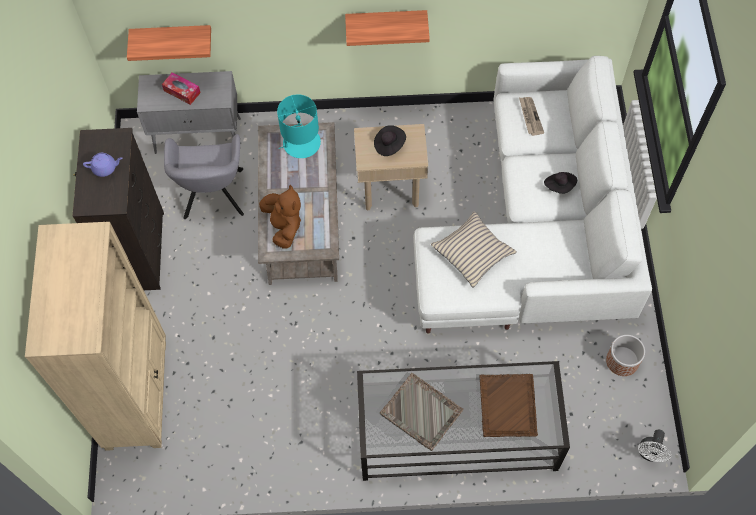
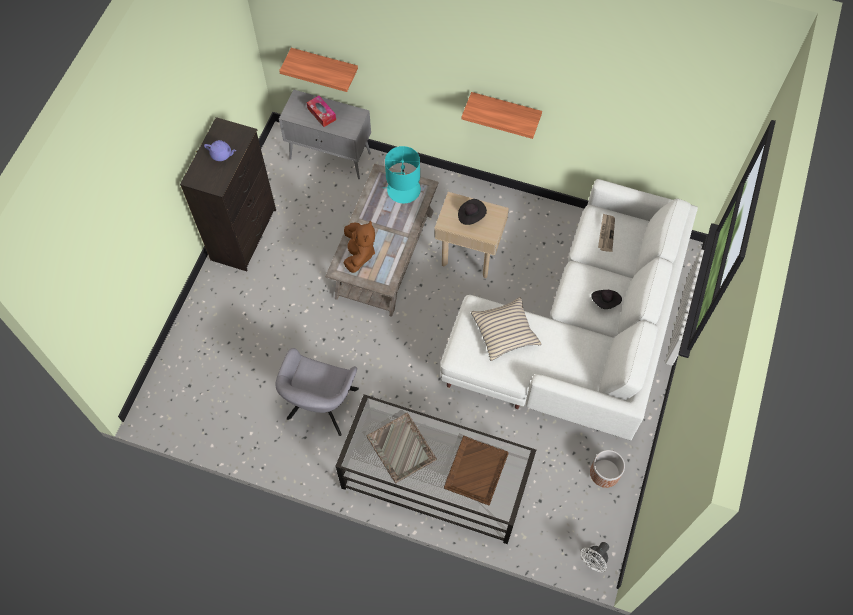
camera: 20 degrees right, 0 degrees up
(137, 394) = (193, 349): beige bookcase -> none
(213, 197) = (320, 211): grey armchair -> grey armchair (320, 407)

